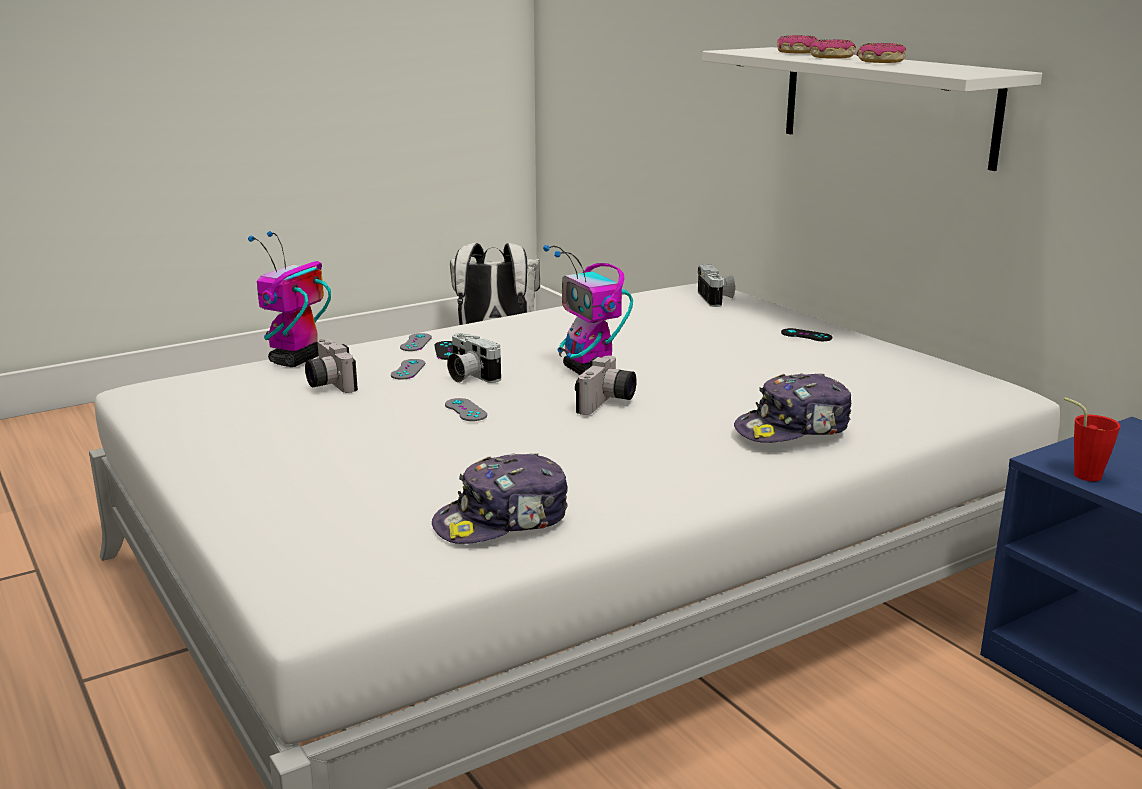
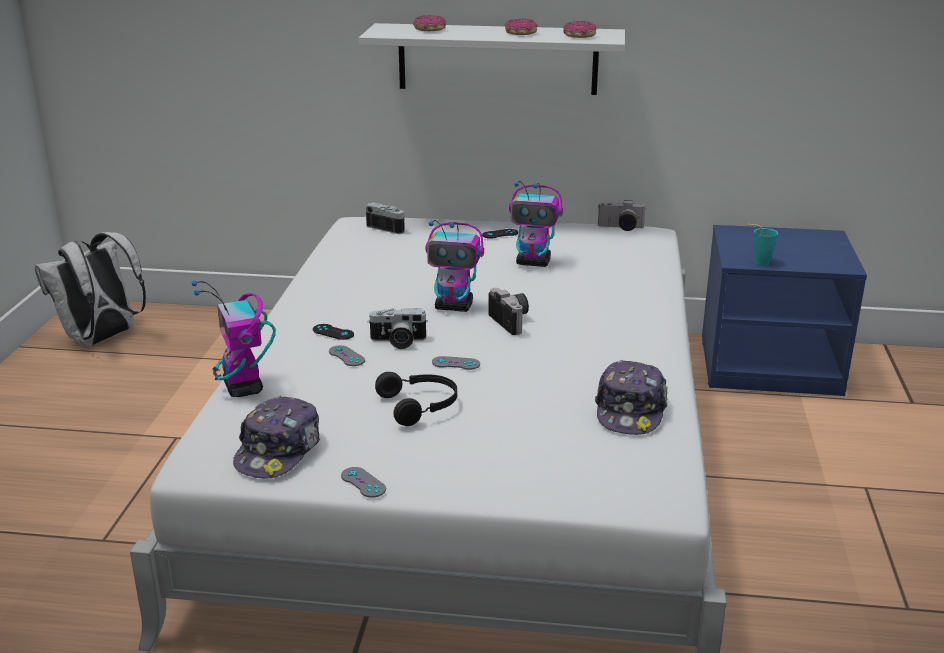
camera: 50 degrees left, 5 degrees up
(327, 383) = (320, 391): camera -> camera (620, 228)
(356, 425) = (420, 405): none -> black headphones
(416, 342) = (290, 336): grey game controller -> grey game controller (363, 482)
(767, 367) = (534, 262): none -> toy robot
(794, 429) = (627, 293): cap -> cap (279, 451)
(831, 58) = (475, 33): donut -> donut (579, 36)
(1081, 473) = (758, 262): red cup -> turquoise cup

